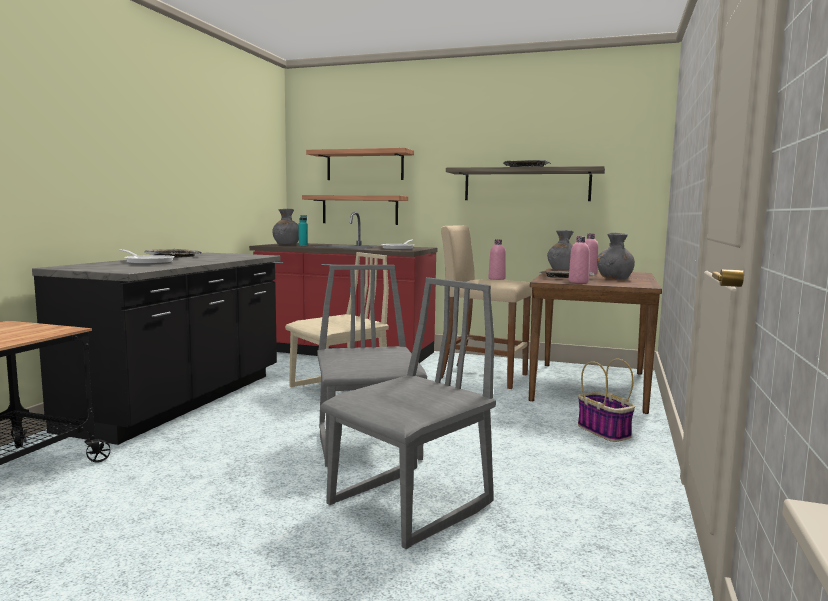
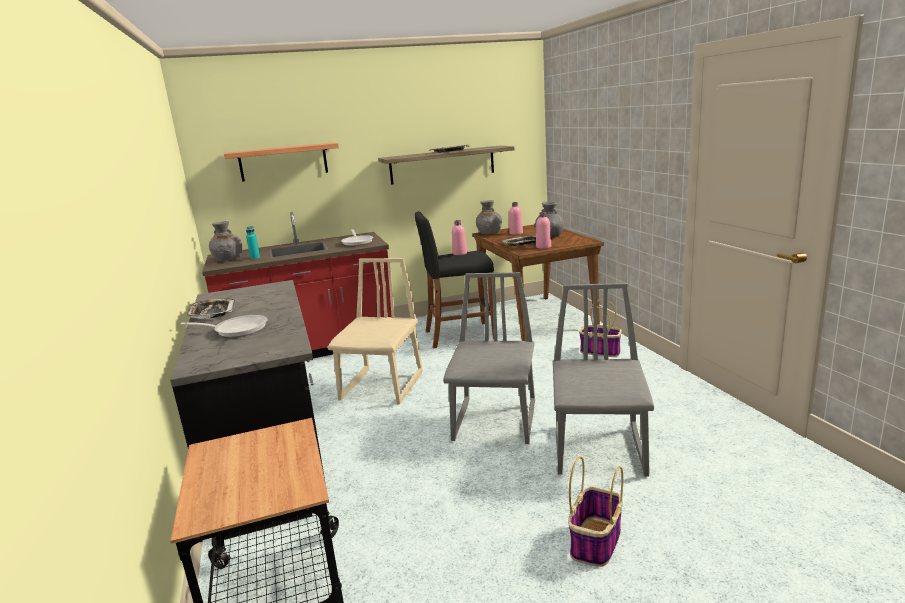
camera: 35 degrees left, 10 degrees up
(234, 570) = (595, 543): none -> basket
(359, 210) = (285, 207): shelf -> none
(369, 444) = (496, 421): grey chair -> grey chair turned 60 degrees clockwise
(482, 376) = (459, 335): beige stool -> black stool

